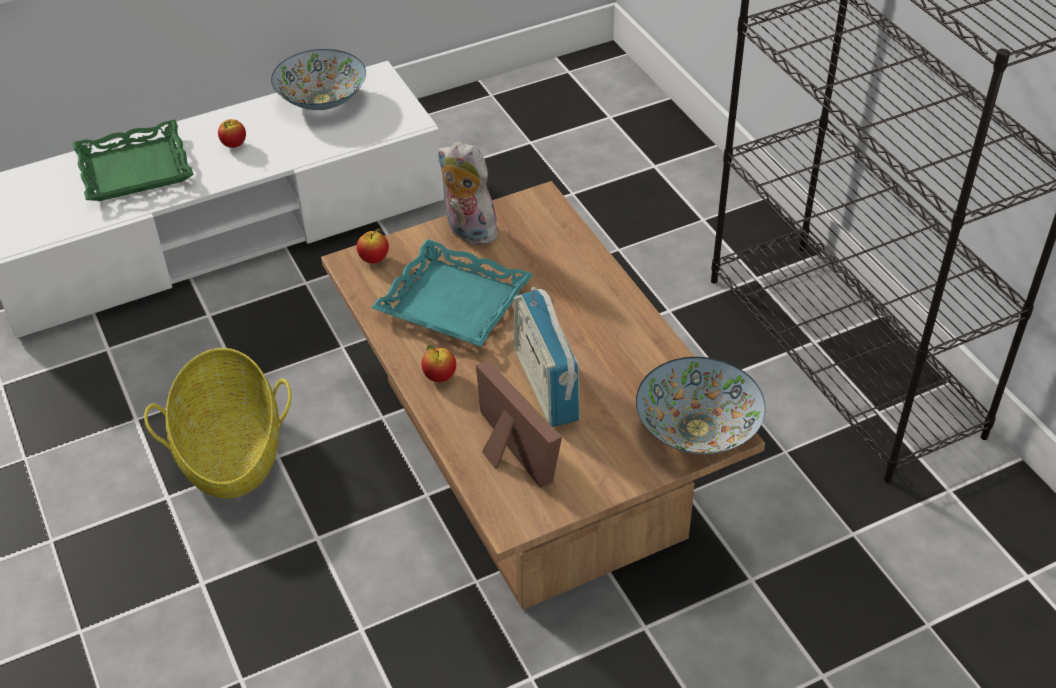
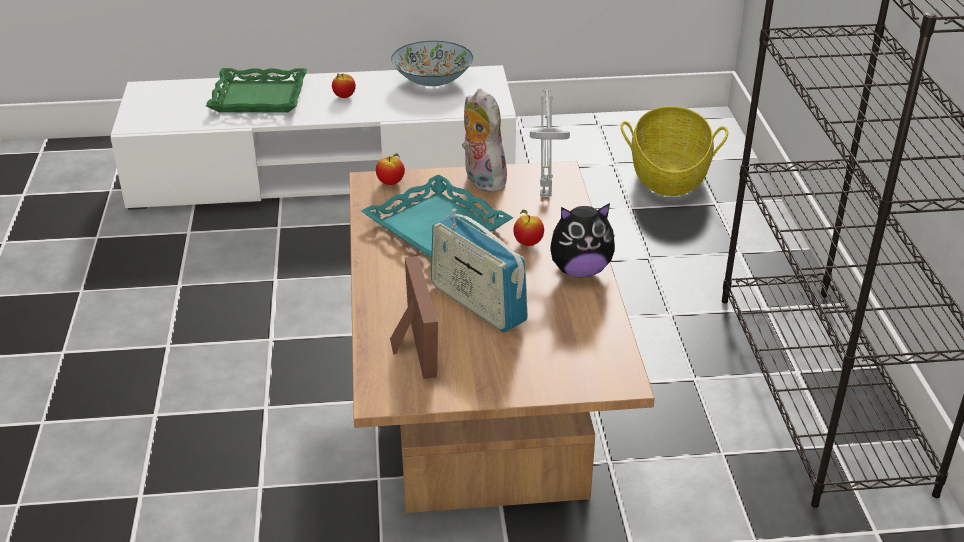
camera: 20 degrees right, 10 degrees down
(230, 450) = (236, 325): basket -> basket (669, 174)
(439, 377) = (390, 276): apple -> apple (528, 243)
(541, 230) = (545, 193): none -> grey table lamp
(546, 385) = (478, 304): radio -> radio turned 45 degrees counterclockwise
(624, 316) = (580, 270): none -> plush toy
(697, 429) = (595, 371): bowl -> none

